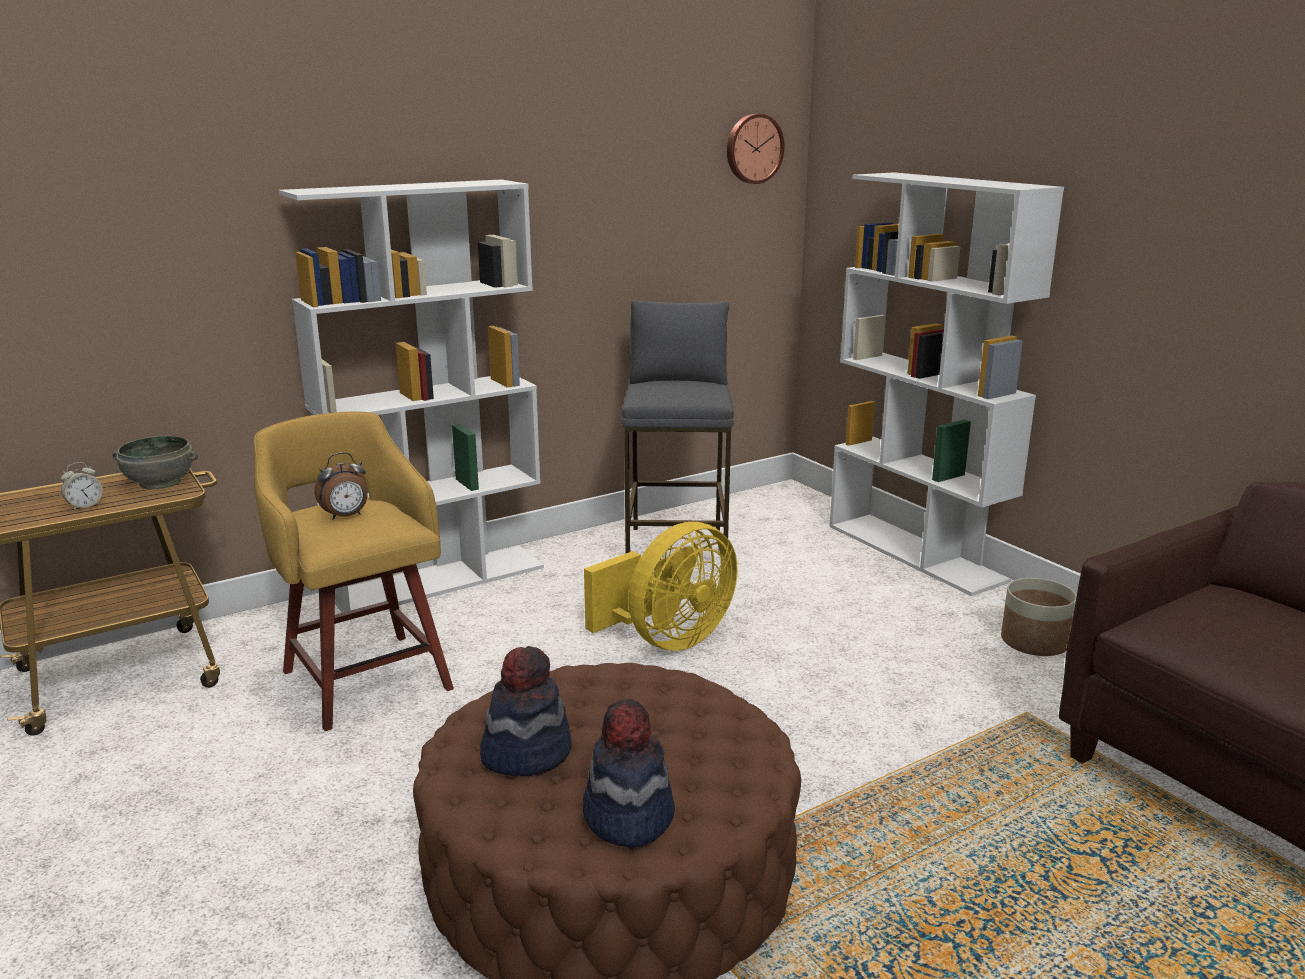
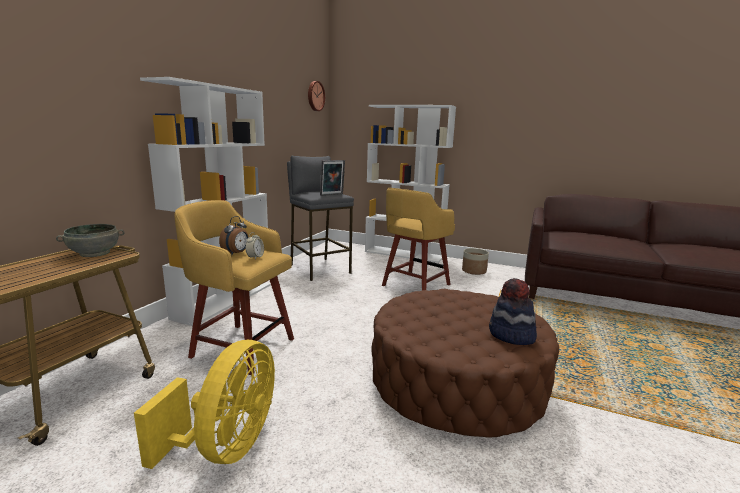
camera: 35 degrees left, 5 degrees down
(85, 506) = (57, 270): alarm clock -> alarm clock (255, 257)
(526, 752) = (437, 328): hat -> none
(668, 640) = (360, 298): yellow fan -> yellow fan (227, 447)
(686, 398) = (332, 194): none -> picture frame
(823, 642) = (414, 285): none -> yellow stool

